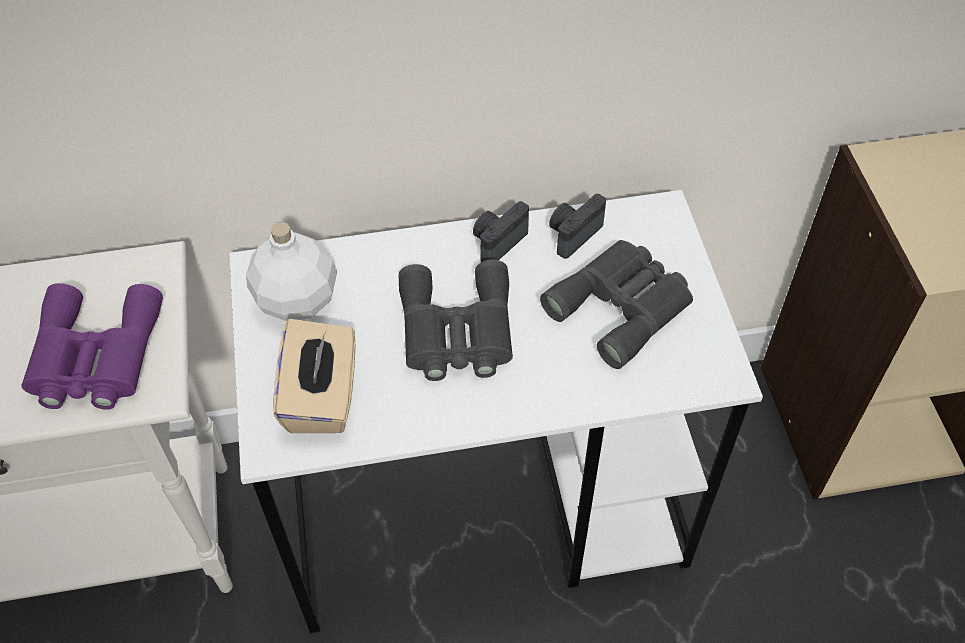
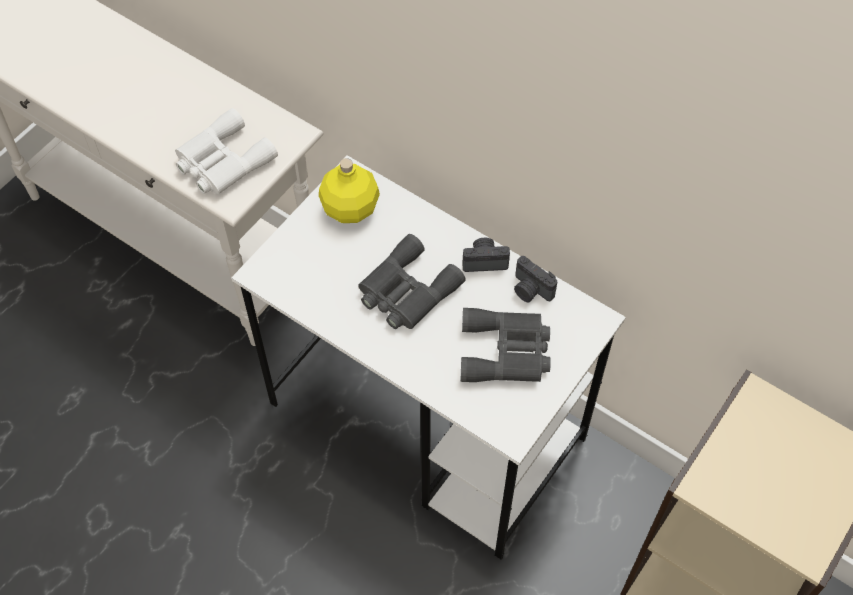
camera: 45 degrees right, 5 degrees up
(94, 358) = (222, 162): purple binoculars -> white binoculars
(296, 300) = (349, 208): white bottle -> yellow bottle
(322, 397) = (307, 269): beige tissue box -> none
(572, 234) = (530, 290): camera -> camera turned 135 degrees counterclockwise

